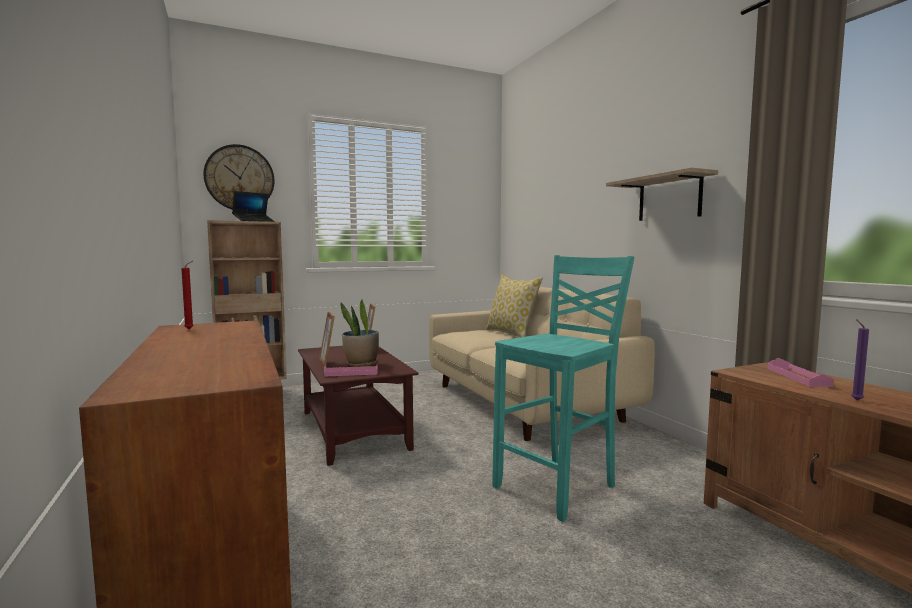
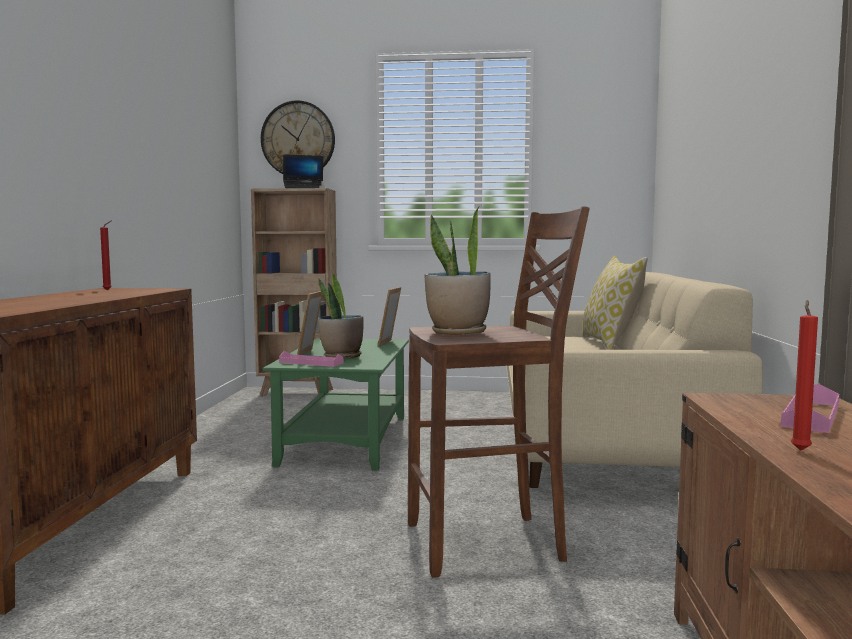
camera: 30 degrees right, 0 degrees up
(354, 430) = (346, 440): brown coffee table -> green coffee table
(545, 343) = (458, 332): none -> potted plant
(558, 487) = (488, 543): turquoise stool -> brown stool
(669, 198) = (790, 115): shelf -> none
(855, 399) = (800, 450): purple candle -> red candle

